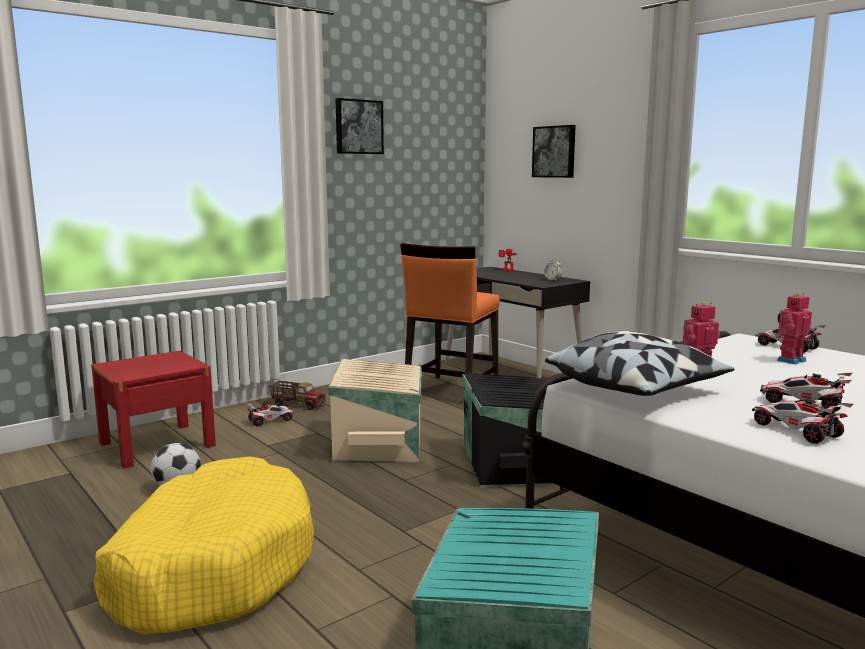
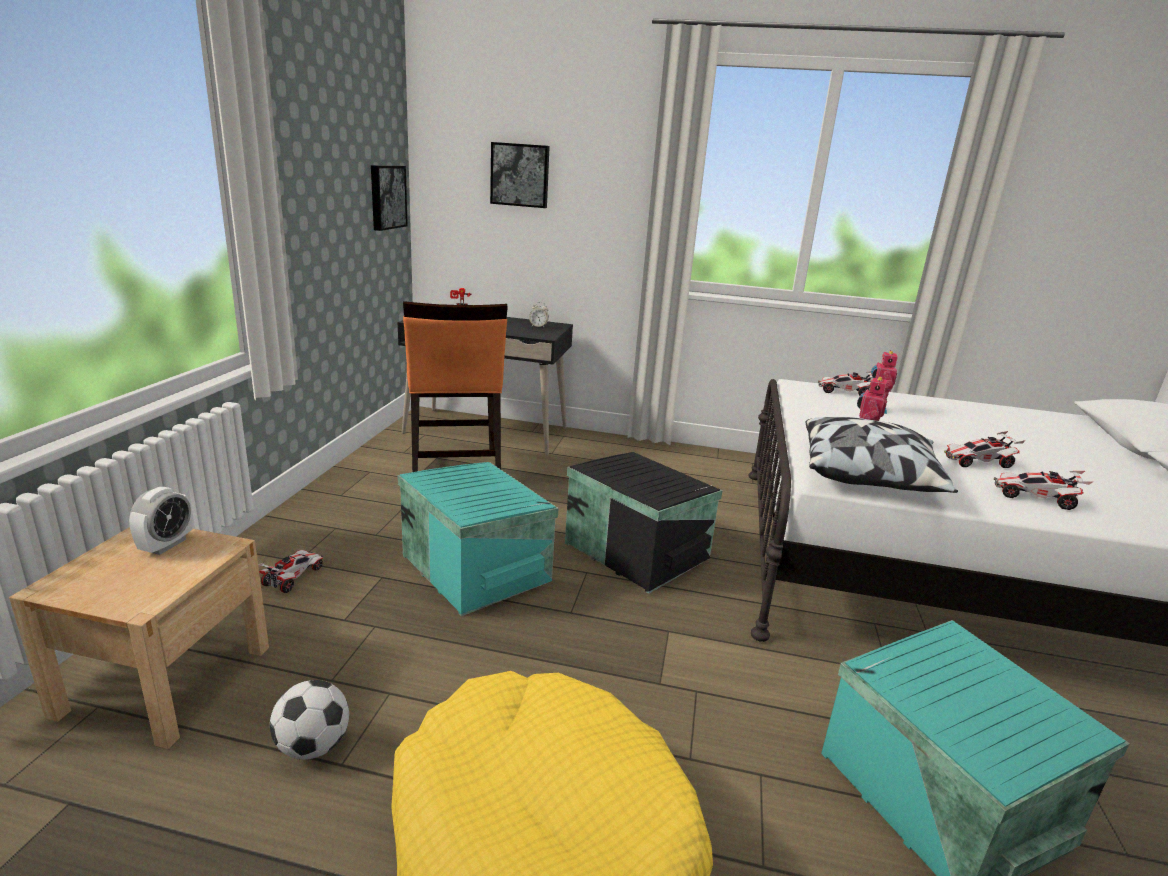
camera: 40 degrees left, 10 degrees up
(157, 444) = (165, 680): red nightstand -> beige nightstand
(171, 360) = (166, 545): none -> alarm clock
(298, 404) = (296, 538): toy truck -> none
(358, 127) = (297, 129): picture -> picture (386, 197)
(381, 442) = (477, 567): beige storage box -> turquoise storage box

